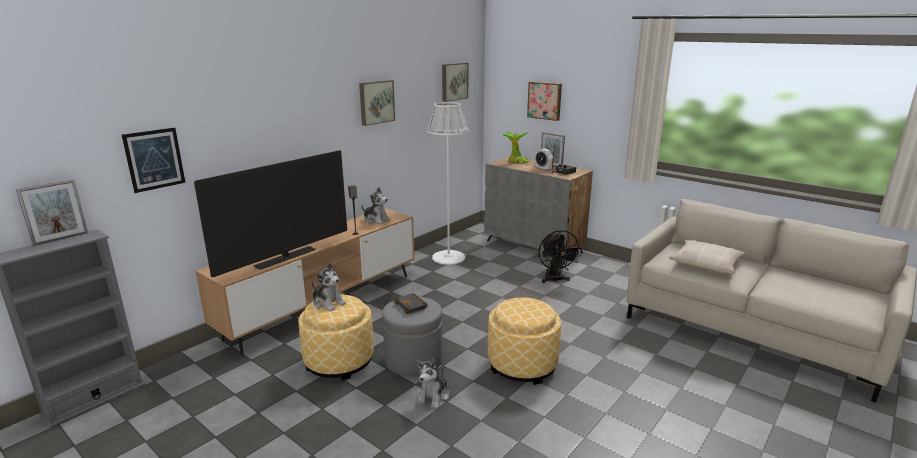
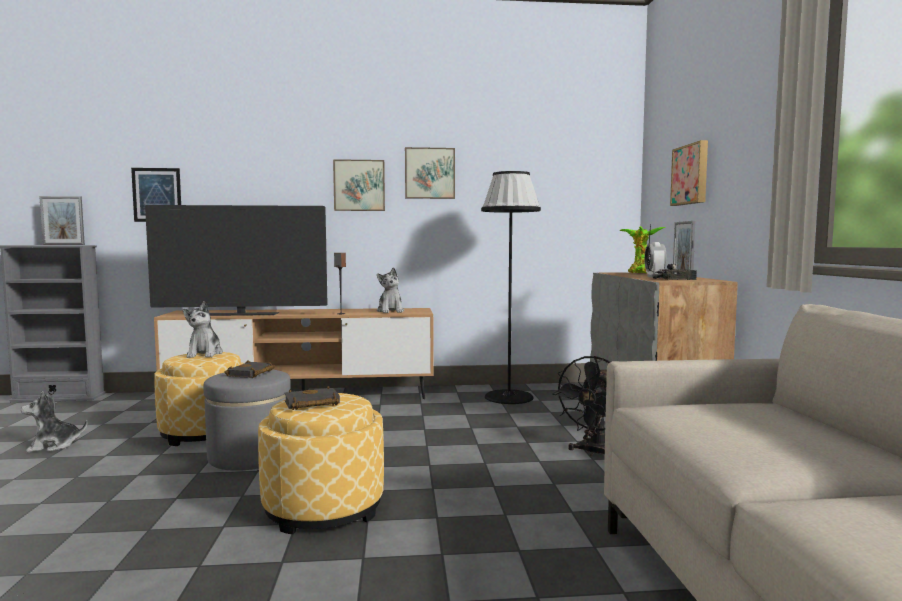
camera: 45 degrees right, 15 degrees down
(433, 396) = (181, 488): plush toy -> plush toy (53, 446)
(448, 257) = (509, 397): white floor lamp -> black floor lamp
(453, 81) = (573, 161): picture -> picture (359, 185)
(526, 312) = (310, 404): none -> black book
(706, 264) = (746, 431): beige pillow -> none

